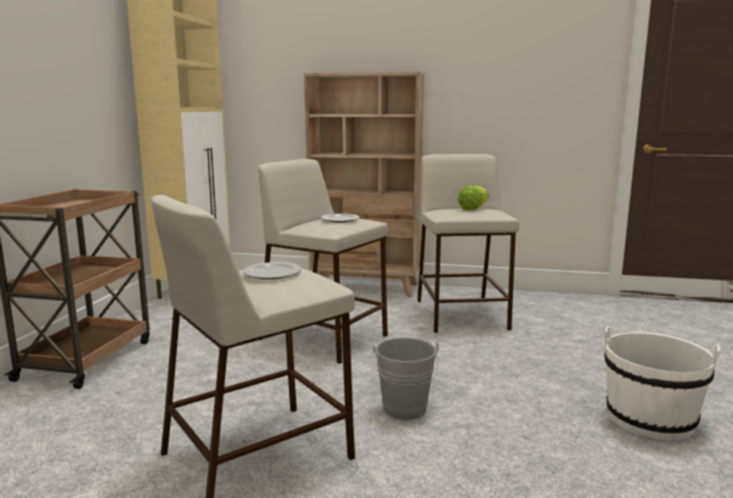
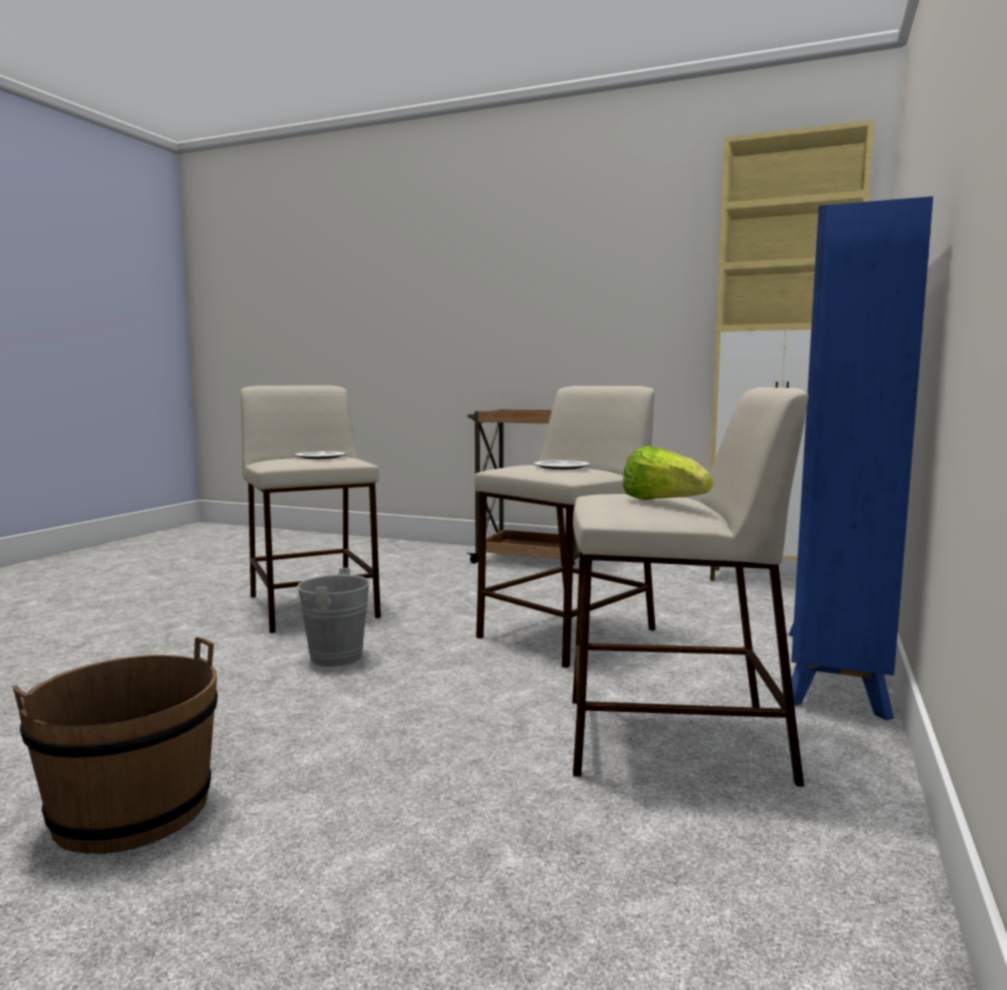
camera: 100 degrees right, 5 degrees down
(365, 287) = (832, 671): beige bookcase -> blue bookcase
(650, 419) = (132, 810): white bucket -> brown bucket

